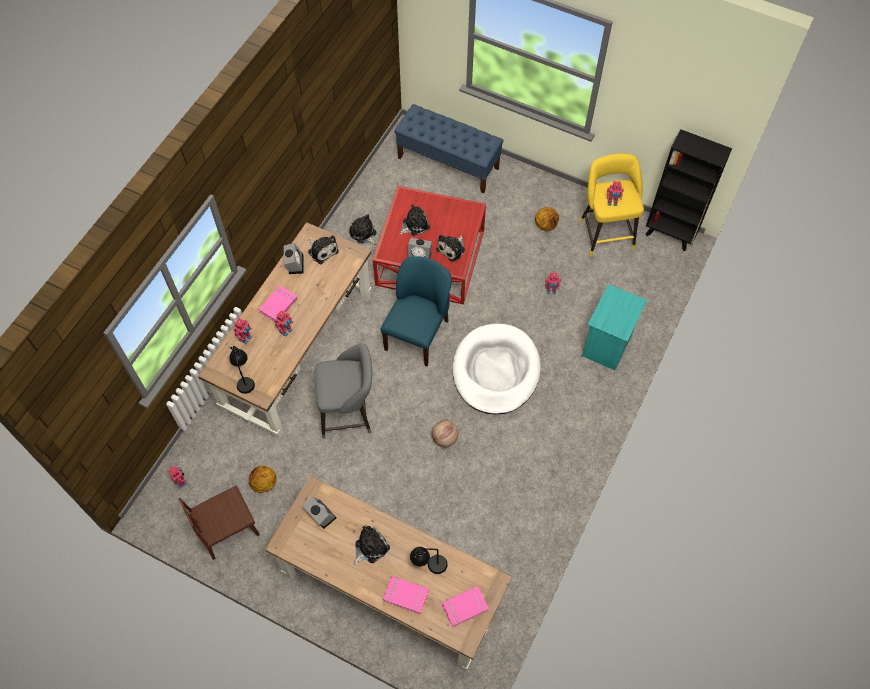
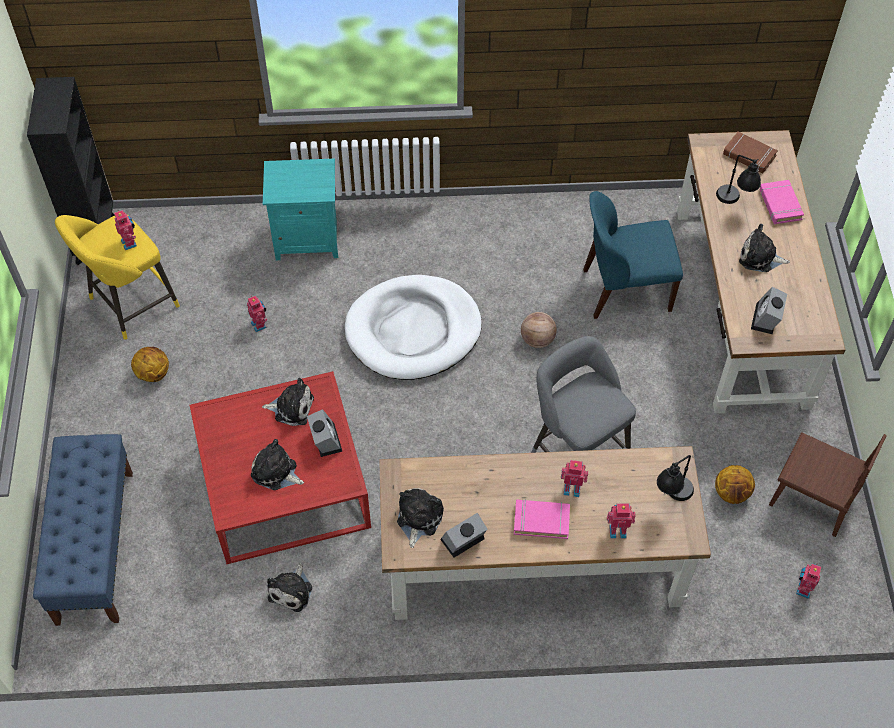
camera: 120 degrees left, 5 degrees down
(417, 334) = (415, 437): blue chair -> blue chair (624, 290)
(465, 607) = (749, 155): pink book -> brown book

